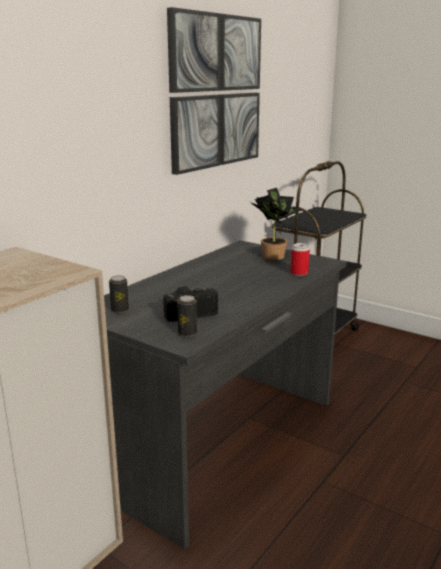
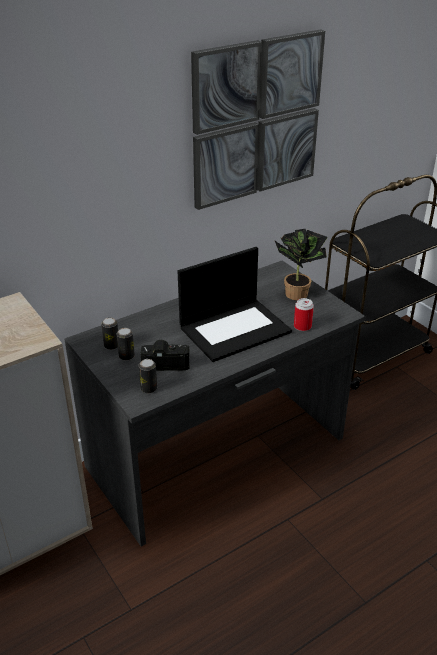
camera: 20 degrees right, 15 degrees up
(143, 315) = (126, 356): none -> can
(238, 282) = (235, 329): none -> laptop

